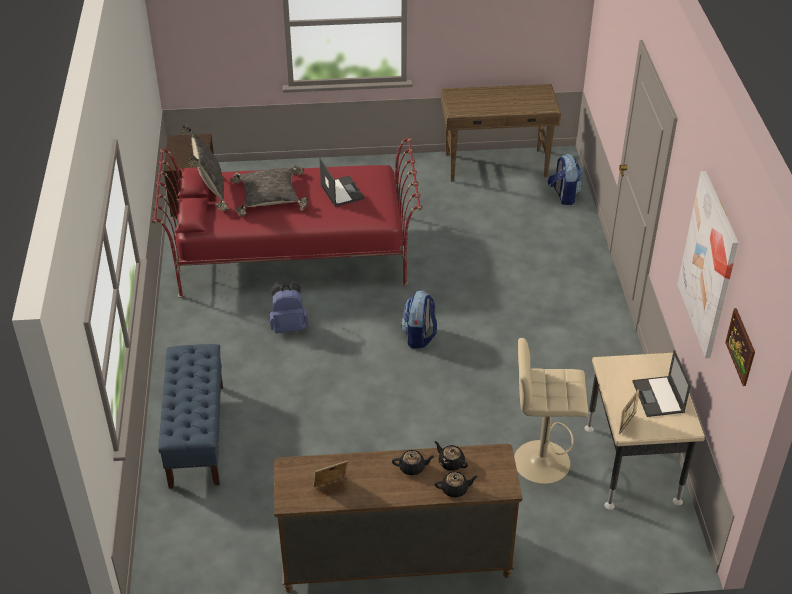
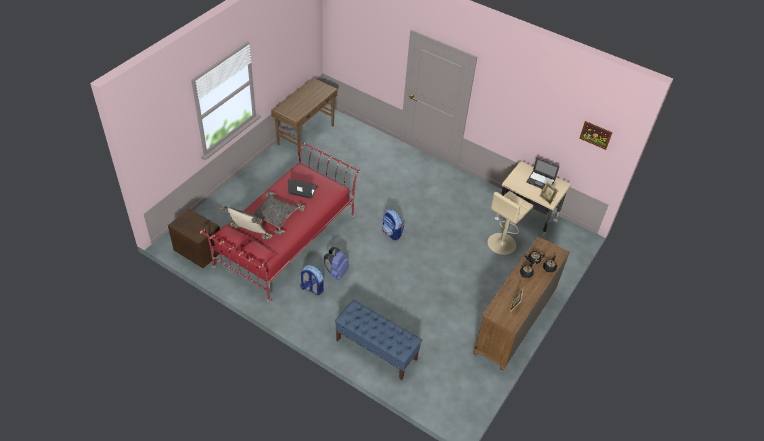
camera: 55 degrees left, 5 degrees up
(563, 195) = (352, 129): backpack -> backpack (311, 288)
(709, 265) = (545, 111): picture -> none

